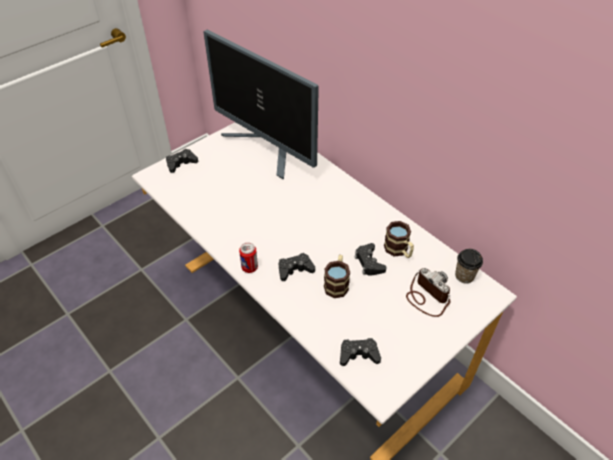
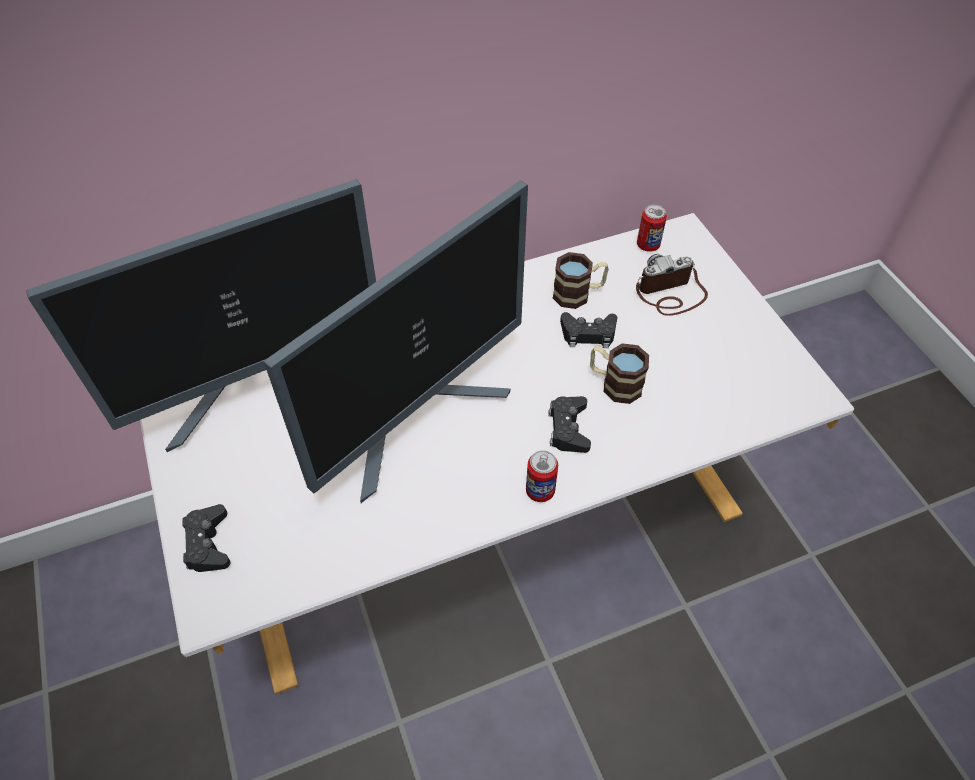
camera: 70 degrees left, 5 degrees up
(275, 207) = (417, 417): none -> monitor
(358, 354) = (748, 399): black game controller -> none
(464, 276) = (648, 245): cup -> can

